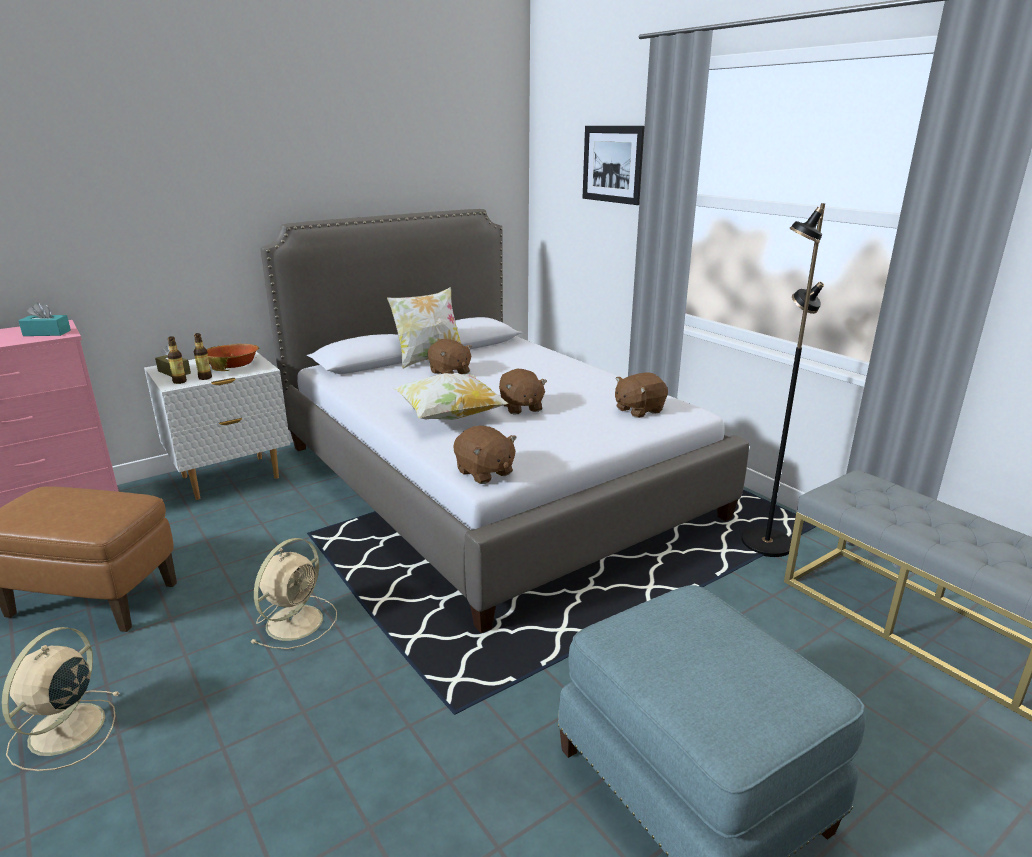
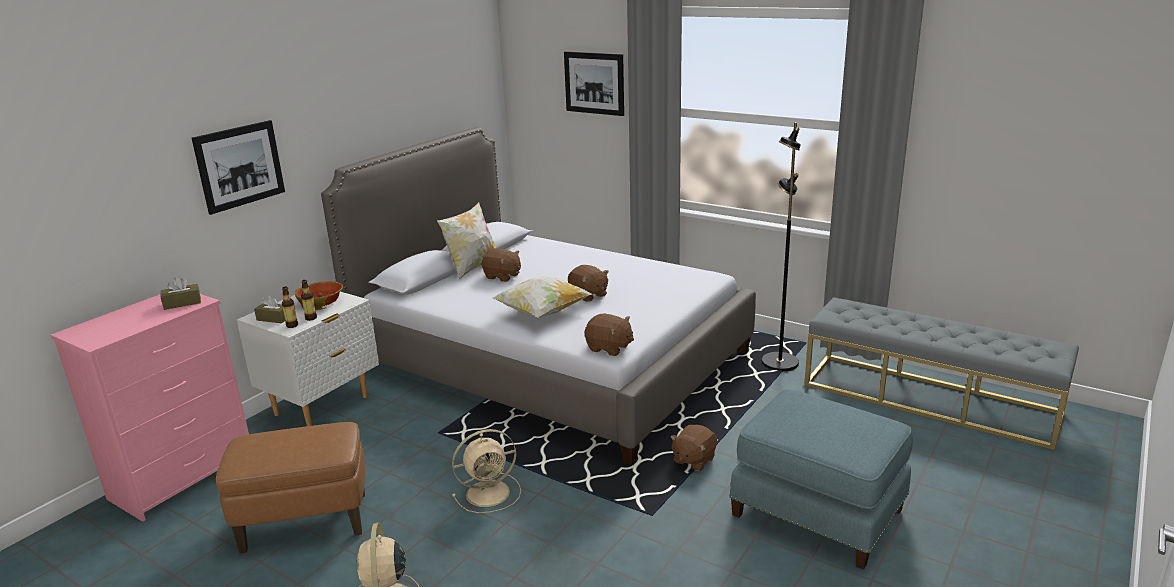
camera: 20 degrees left, 0 degrees up
(47, 333) = (182, 303): turquoise tissue box -> brown tissue box
(161, 201) = (240, 166): none -> picture
(296, 621) = (490, 493): beige fan -> beige fan turned 60 degrees clockwise
(638, 410) = (675, 281): brown plush toy -> brown plush toy (693, 460)

